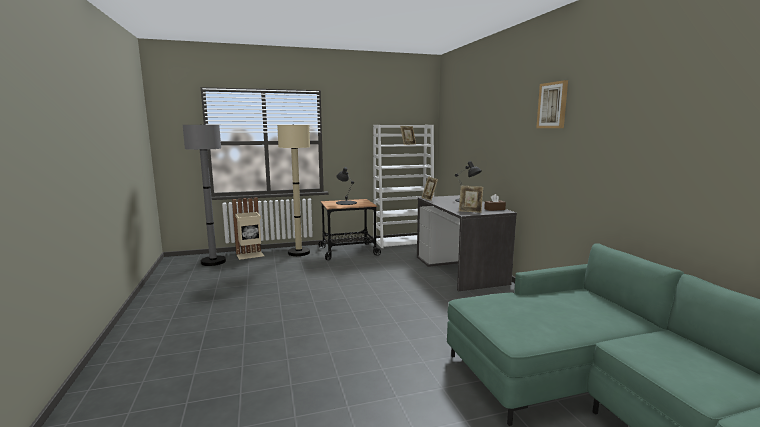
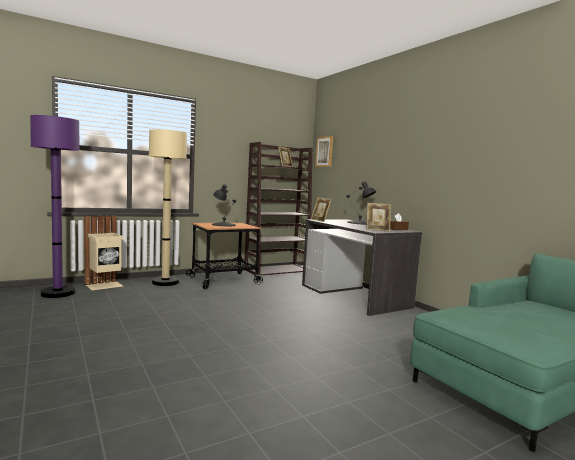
camera: 15 degrees left, 5 degrees down
(213, 262) = (57, 293): grey floor lamp -> purple floor lamp
(404, 241) = (277, 271): white bookcase -> brown bookcase
(552, 105) = (467, 122): picture -> picture (324, 152)

